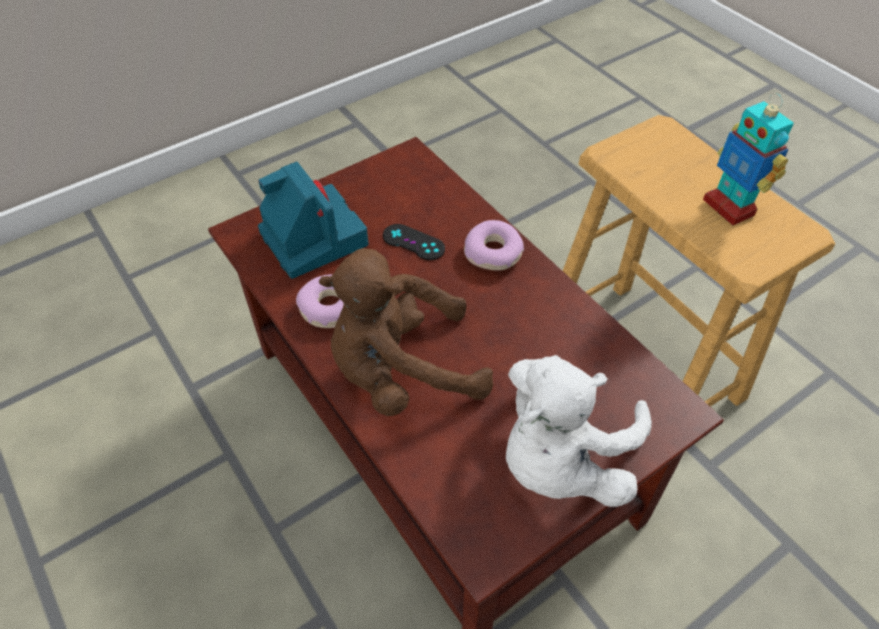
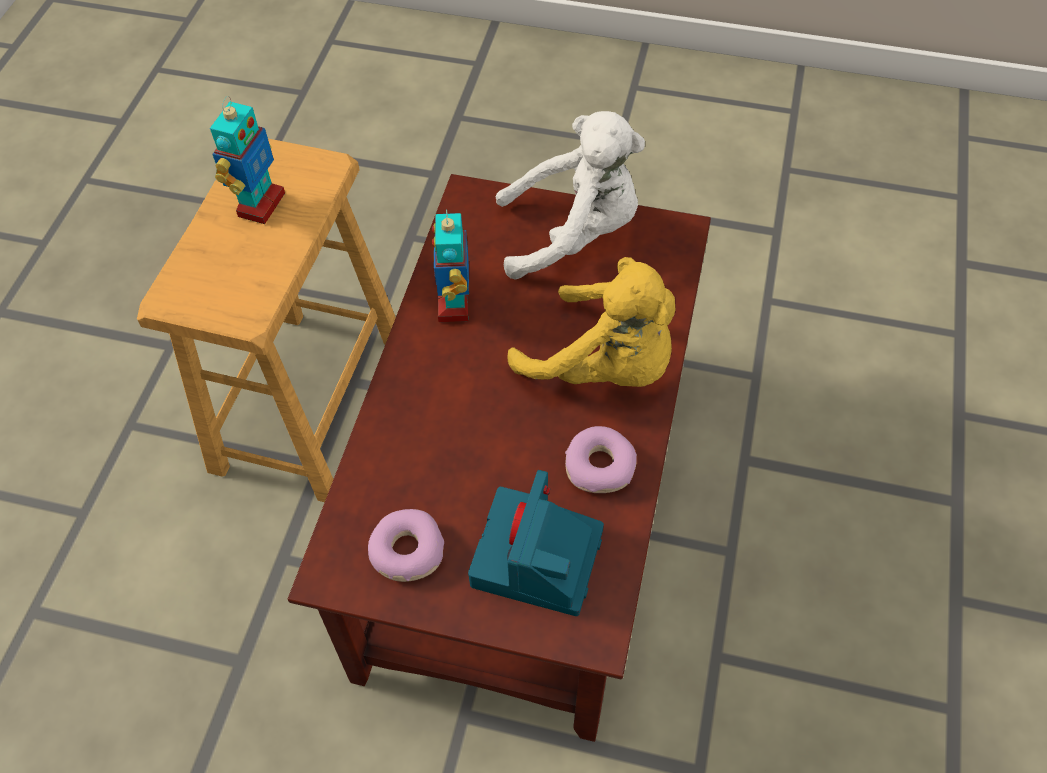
camera: 130 degrees left, 5 degrees up
(402, 371) = (604, 366): brown plush toy -> yellow plush toy
(413, 242) = (460, 466): black game controller -> none
(493, 253) = (414, 395): donut -> donut (406, 551)
(555, 322) = (455, 304): none -> toy robot

